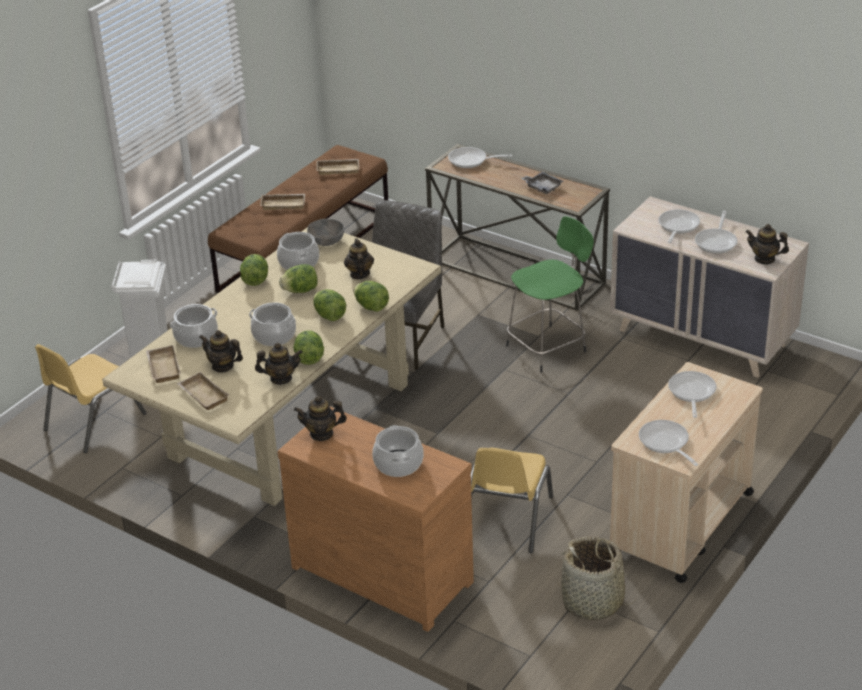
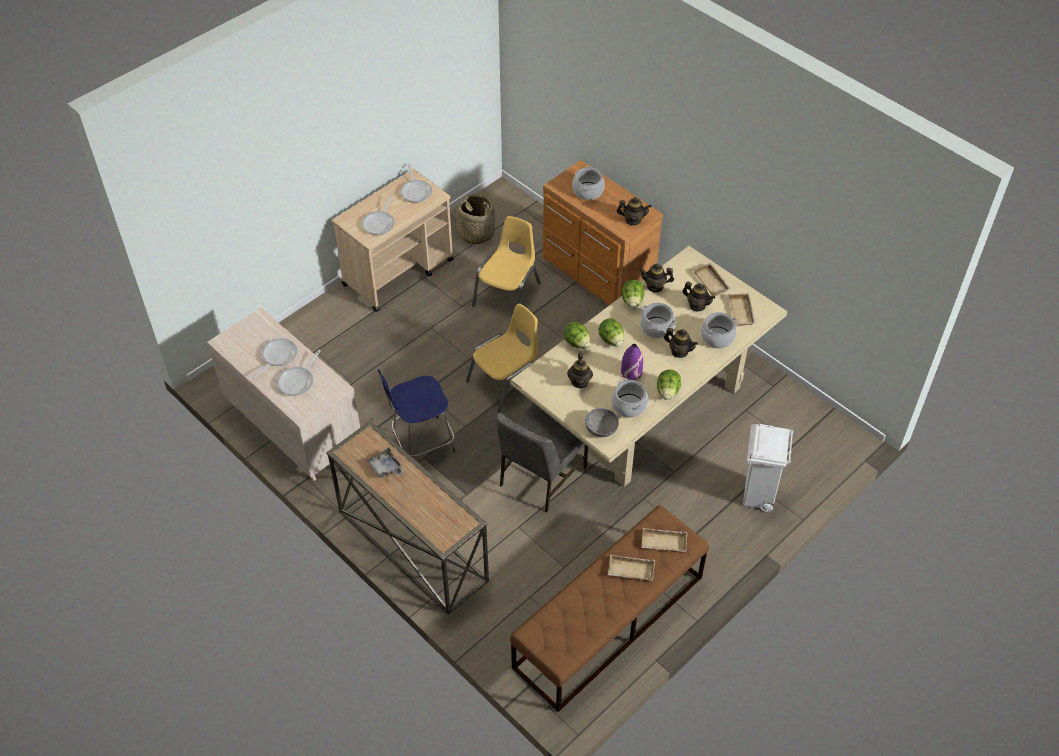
camera: 170 degrees left, 15 degrees up
(93, 422) = (800, 435): yellow chair -> yellow chair (506, 381)
(300, 290) = (631, 372): lettuce -> purple vase
(338, 169) = (565, 622): beige tray -> beige tray (663, 544)
(471, 161) = (438, 524): frying pan -> none
(548, 347) = (421, 442): green stool -> blue stool
(764, 259) = (253, 330): teapot -> teapot (679, 351)

